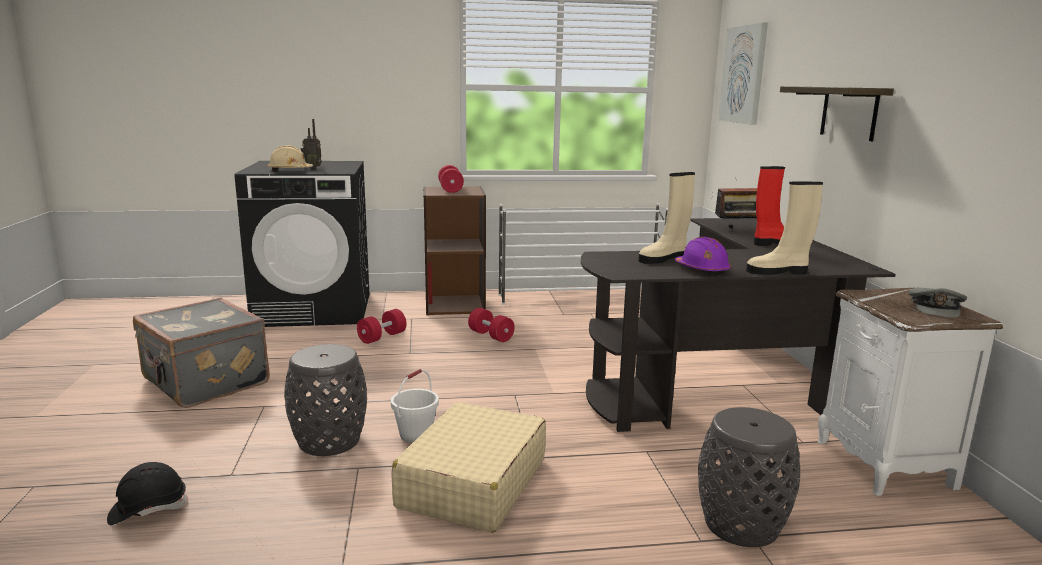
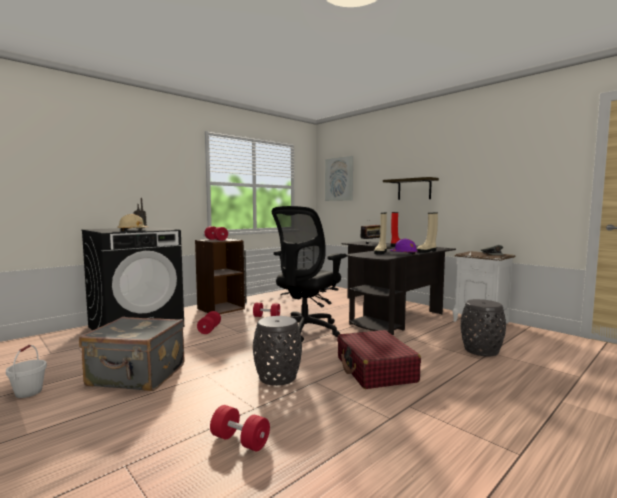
camera: 35 degrees left, 10 degrees down
(148, 509) = (240, 441): black hard hat -> red dumbbell
(415, 434) = (314, 361): white bucket -> white bucket (28, 392)
(472, 483) = (375, 370): beige suitcase -> red suitcase
(509, 375) = (307, 329): none -> black office chair

